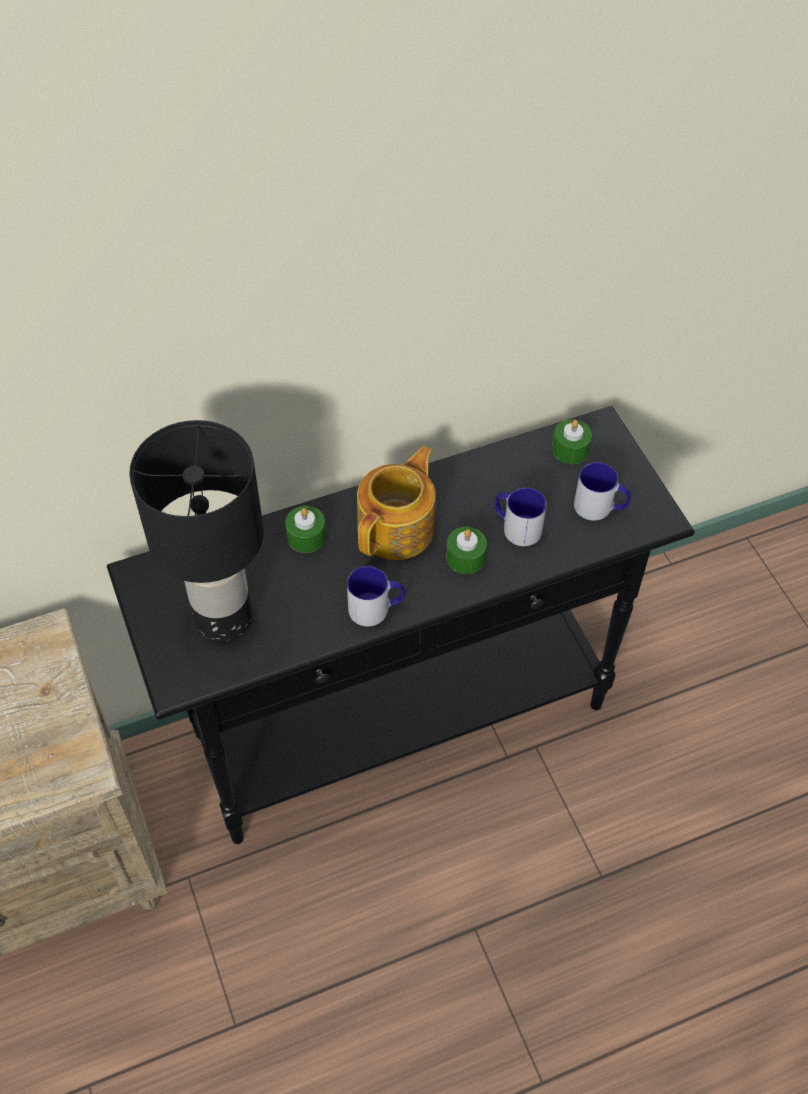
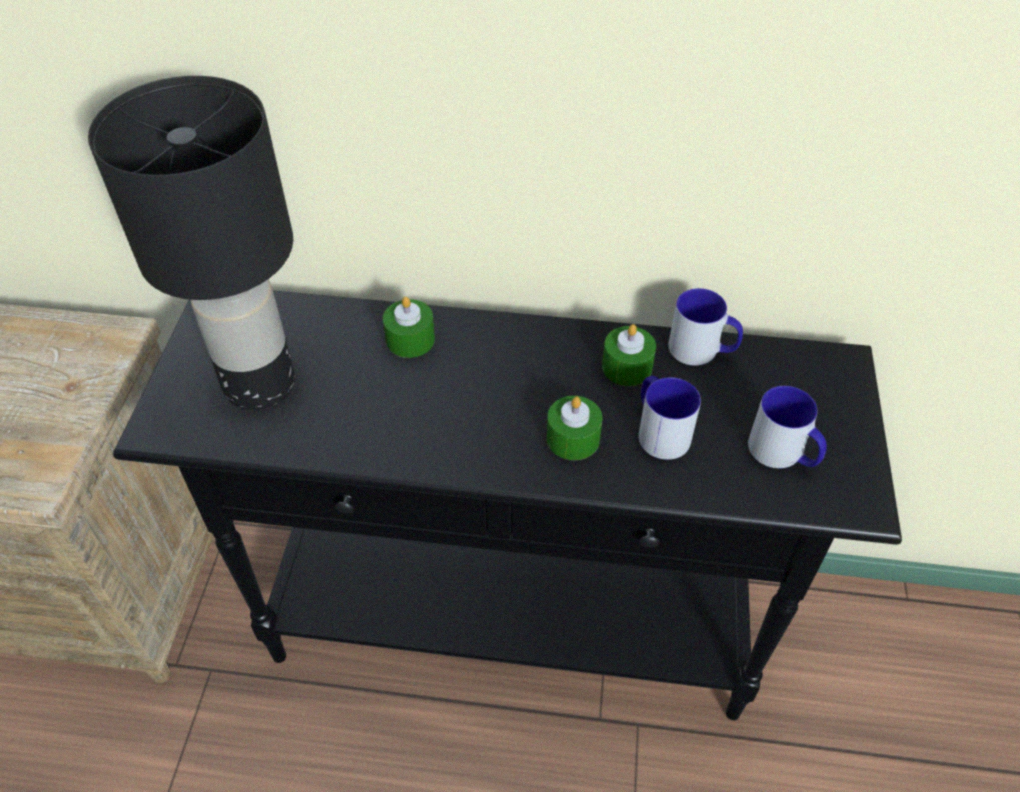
camera: 30 degrees right, 5 degrees down
(376, 608) = (428, 448): mug -> mug (702, 350)
(398, 528) = (517, 372): teapot -> none
(570, 449) = (784, 372): green candle -> green candle (627, 367)

